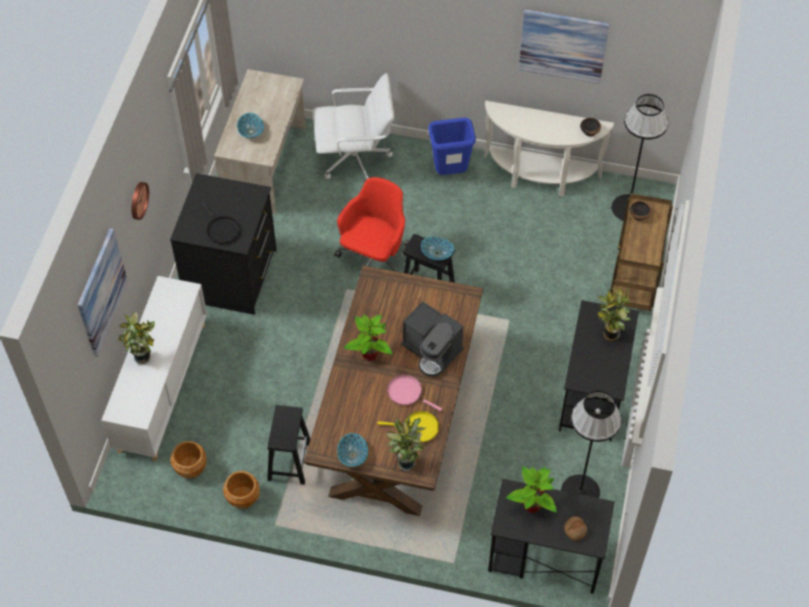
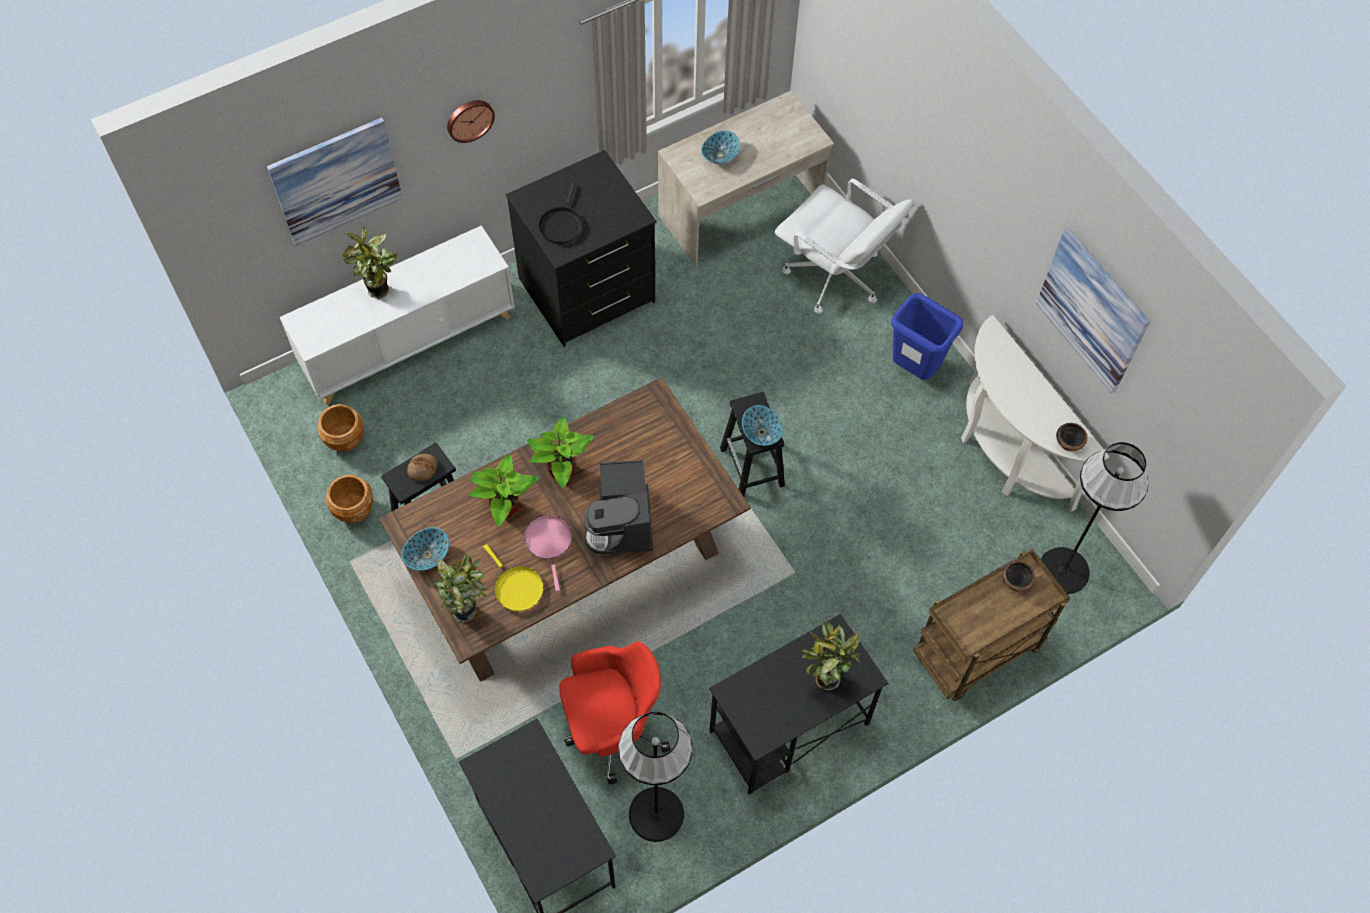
camera: 45 degrees right, 5 degrees up
(374, 258) = (737, 390): red office chair -> red office chair (612, 727)
(532, 505) = (531, 774): potted plant -> potted plant (505, 508)
(575, 529) = (541, 843): bread -> bread (423, 469)

